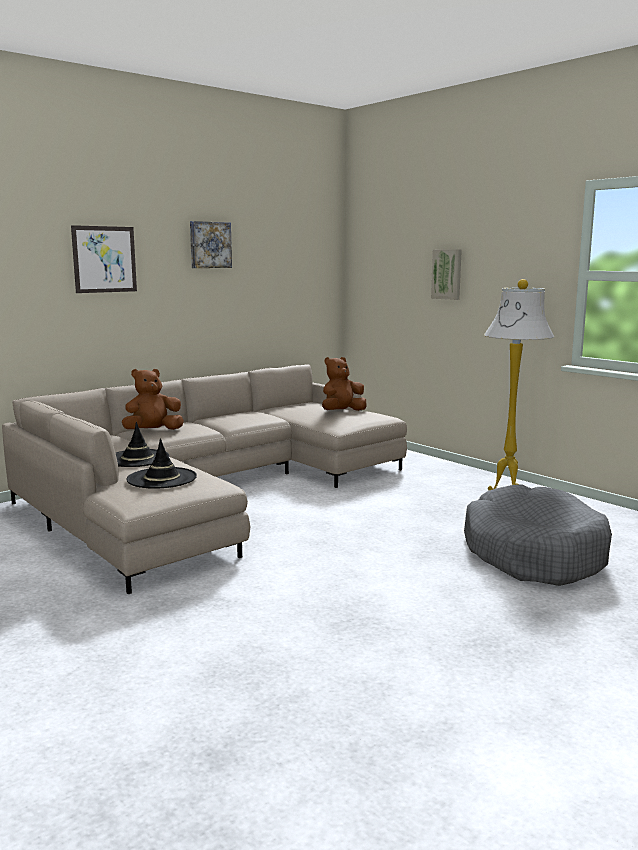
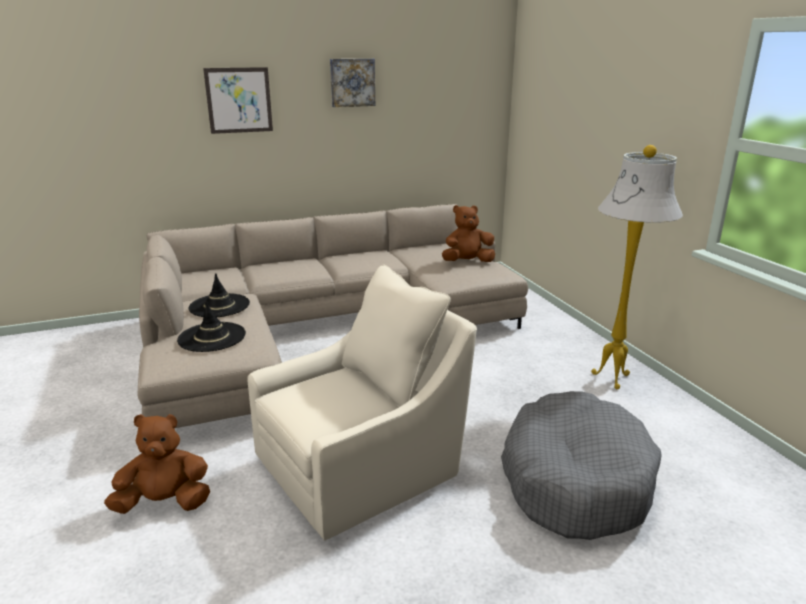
camera: 20 degrees right, 10 degrees up
(153, 431) = (269, 269): brown plush toy -> brown plush toy (165, 503)
(351, 573) = (362, 466): none -> beige armchair
(447, 274) = (596, 122): picture -> none

